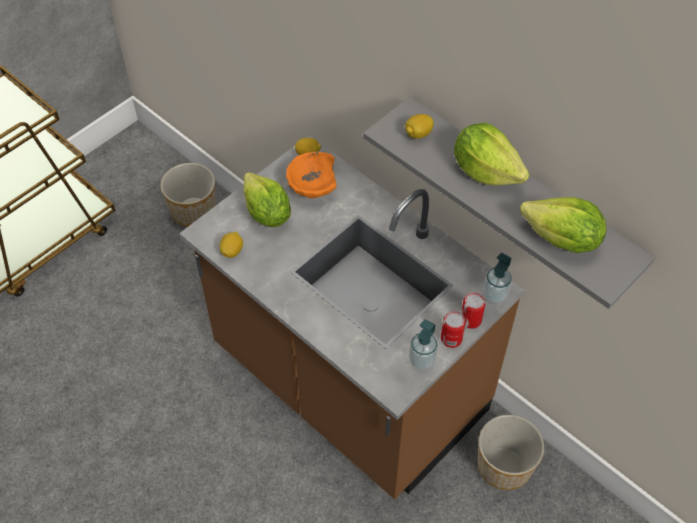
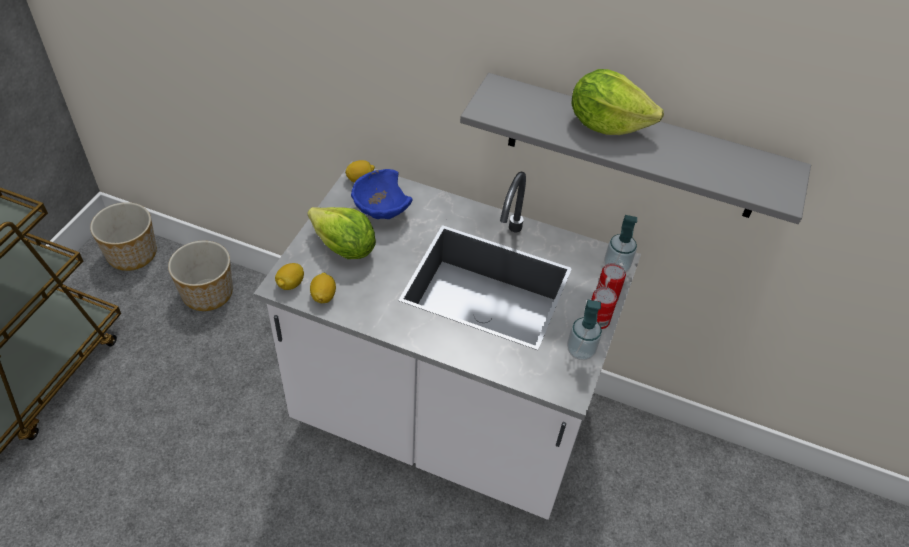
camera: 25 degrees left, 5 degrees down
(312, 188) = (380, 211): orange bowl -> blue bowl
(348, 383) = (442, 419): brown counter -> white counter
(418, 134) = (518, 105): lemon -> lemon (290, 284)
(505, 465) = (627, 450): planter -> planter (133, 253)
(562, 240) = (719, 170): lettuce -> none

